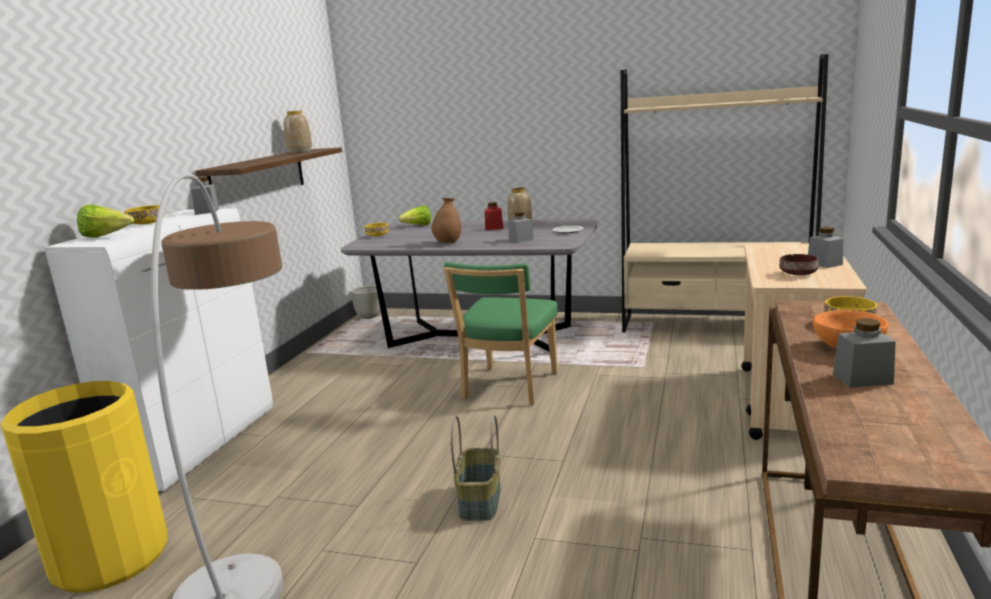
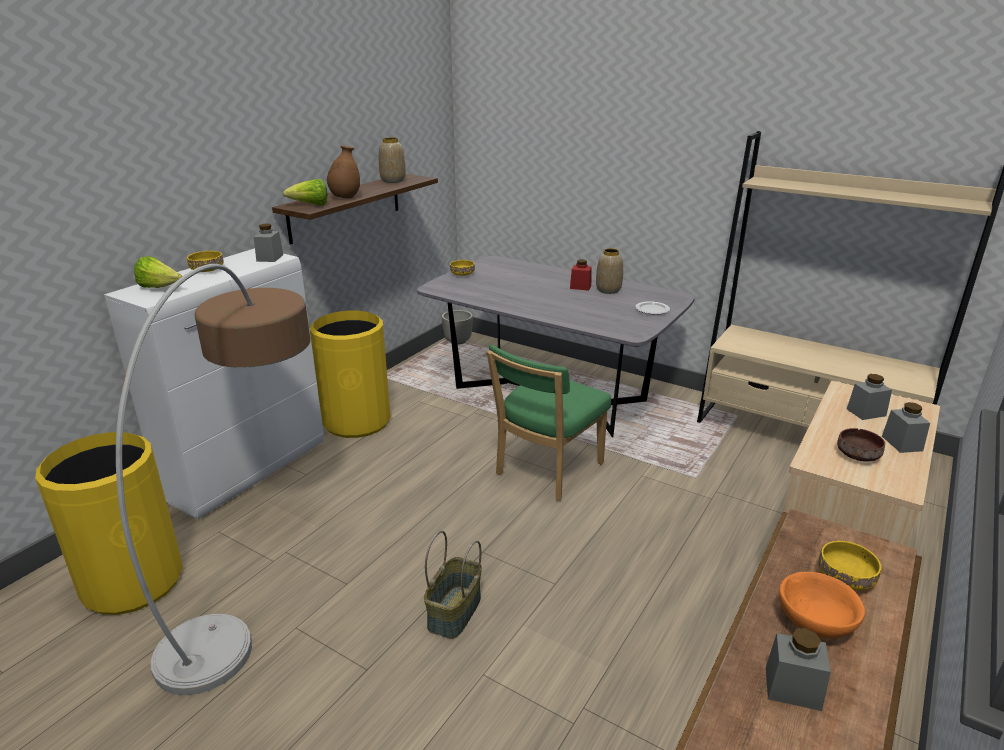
camera: 15 degrees right, 10 degrees up
(299, 388) = (357, 421): none -> yellow trash can
(418, 226) = (509, 266): lettuce -> lettuce (310, 205)
(448, 243) = (520, 303): brown vase -> brown vase (345, 198)
(521, 240) = (595, 315): grey jar -> grey jar (866, 412)

